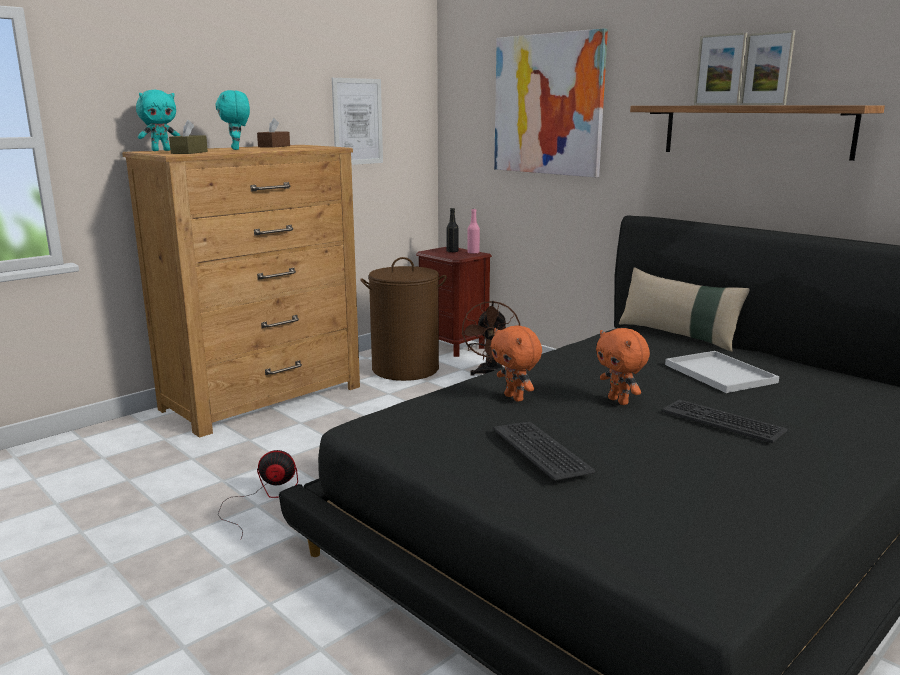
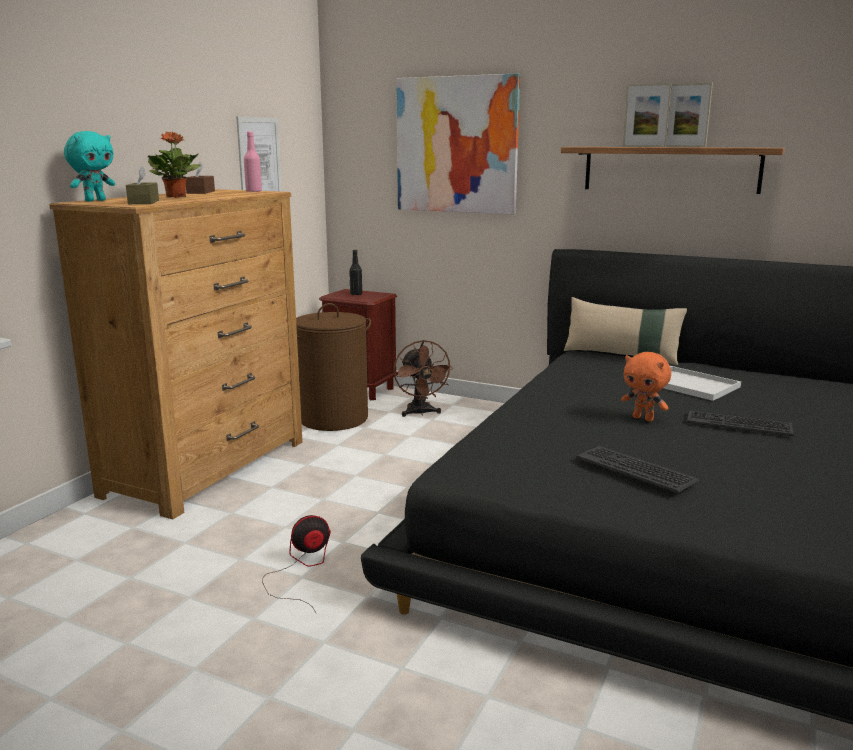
camera: 20 degrees left, 0 degrees up
(236, 149) = (176, 197): turquoise plush toy -> potted plant
(473, 253) = (378, 294): pink bottle -> pink bottle (253, 191)
(515, 398) = (555, 427): orange plush toy -> none

